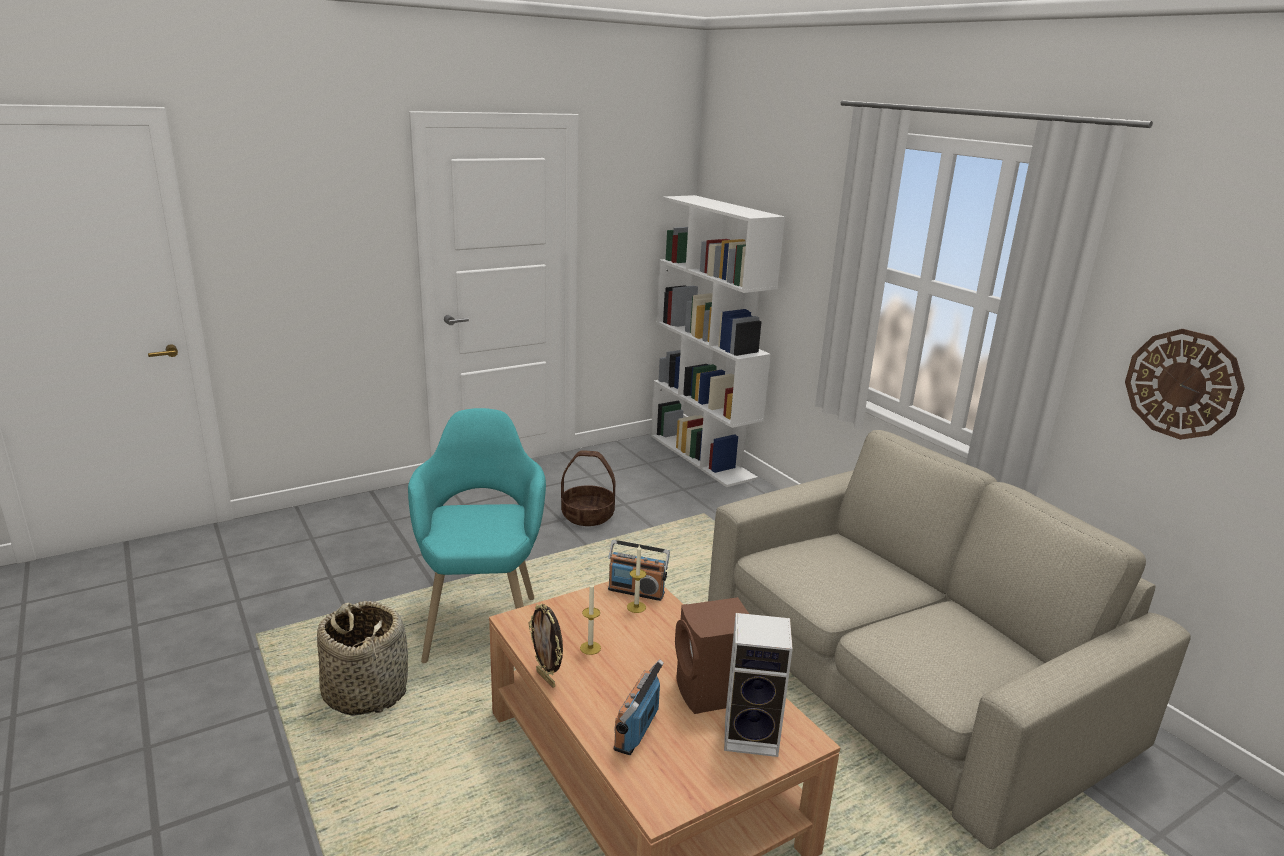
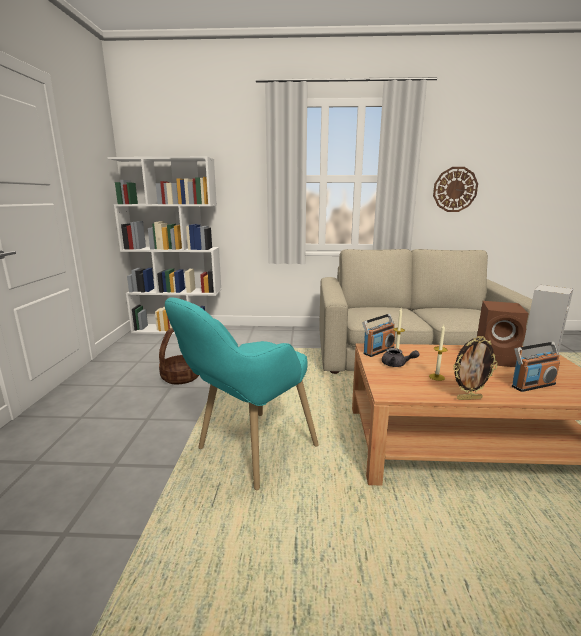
camera: 55 degrees left, 5 degrees down
(366, 691) = (288, 558): basket -> none
(482, 617) = (246, 454): turquoise armchair -> turquoise armchair turned 75 degrees counterclockwise
(601, 613) = (397, 365): none -> grey teapot
(636, 730) = (532, 385): radio -> radio turned 75 degrees counterclockwise

